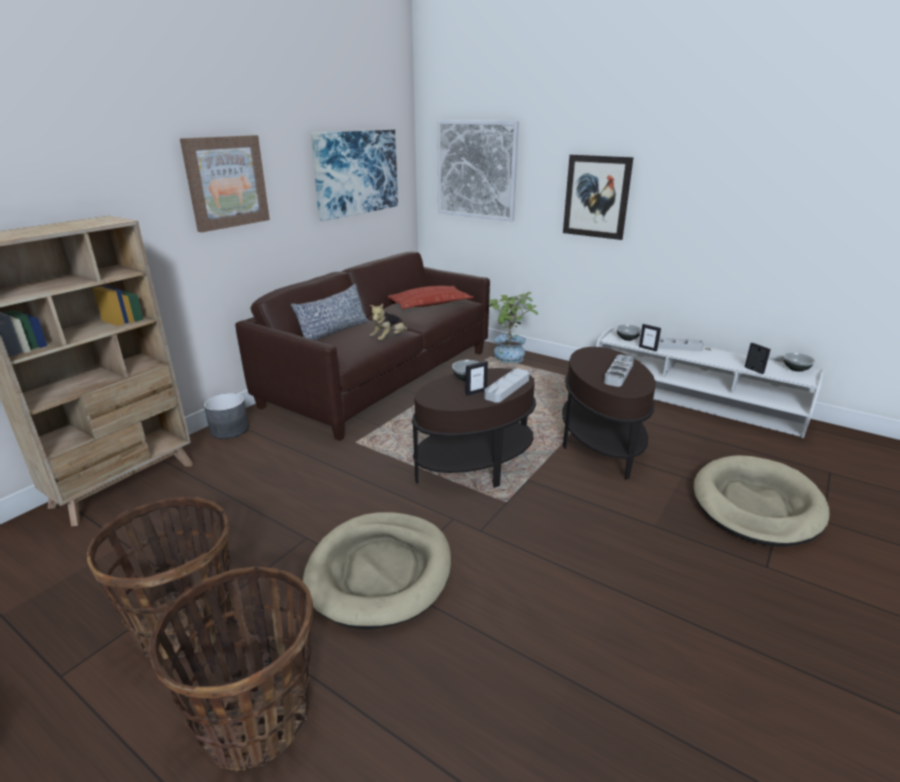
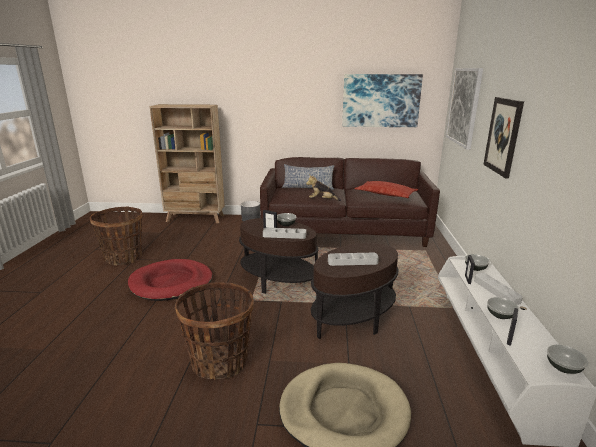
camera: 60 degrees right, 5 degrees down
(226, 182) = (281, 96): picture -> none
(256, 717) = (83, 285): basket -> basket (220, 361)
(380, 571) = (171, 283): beige dog bed -> red dog bed
(509, 360) = (432, 258): potted plant -> none
(717, 360) = (500, 315): none -> bowl

